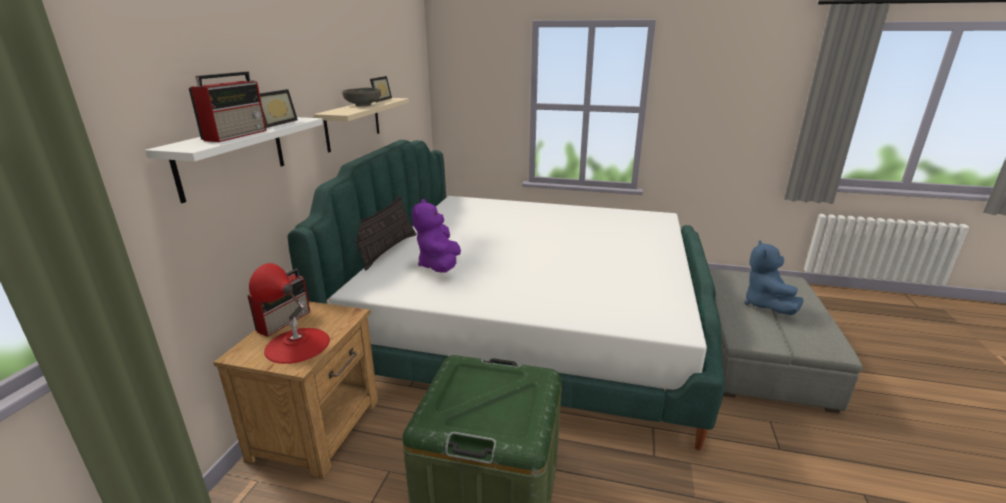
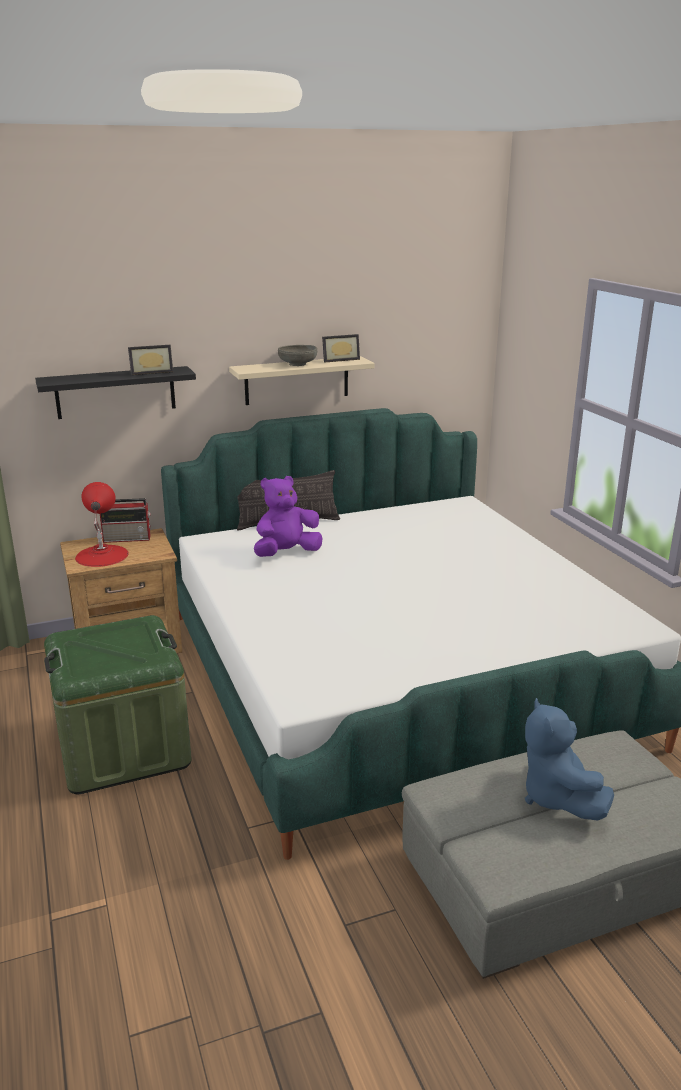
camera: 55 degrees right, 0 degrees up
(232, 156) = (115, 392): white shelf -> black shelf
(237, 135) = (98, 377): radio -> none
(765, 305) = (557, 797): blue plush toy -> blue plush toy turned 75 degrees counterclockwise

